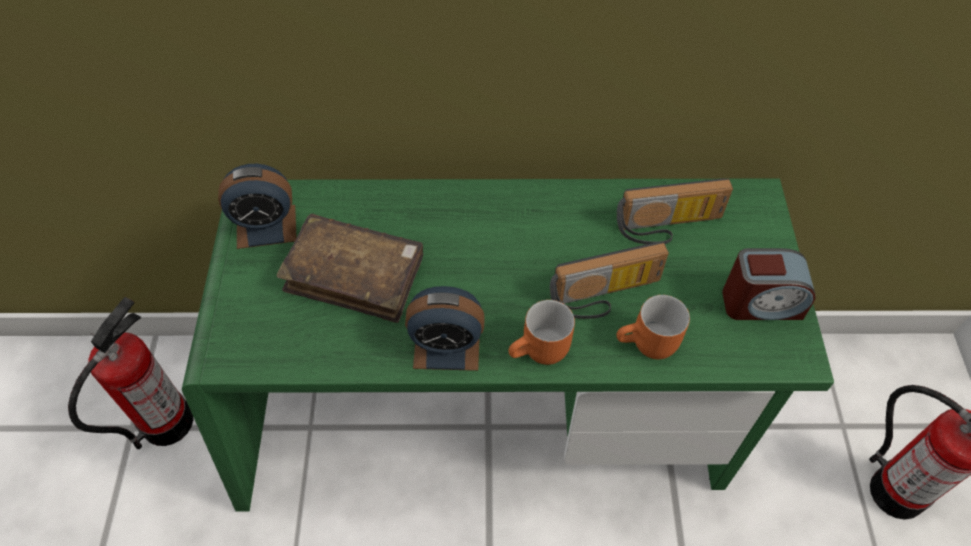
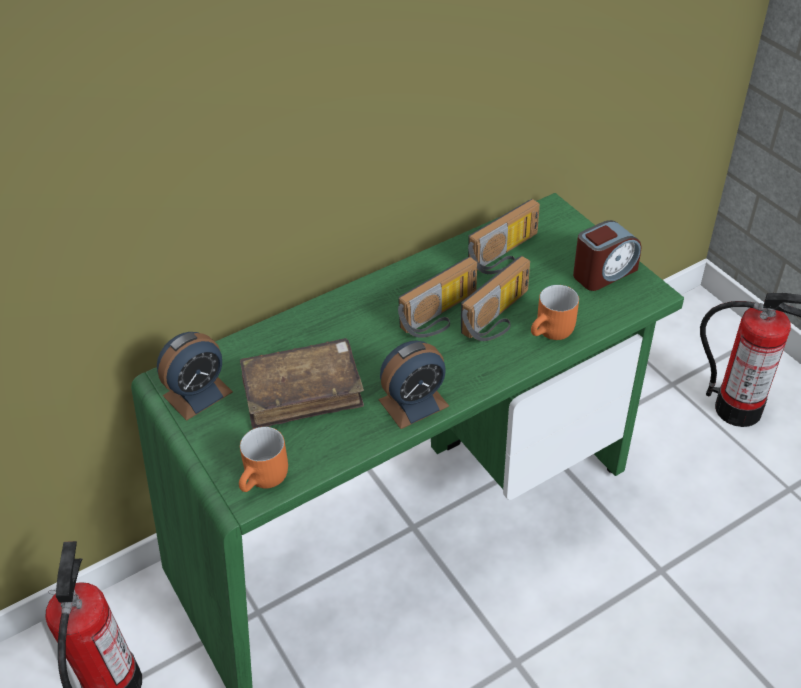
camera: 30 degrees left, 10 degrees down
(541, 353) = (484, 373): orange mug -> orange mug (266, 480)
(548, 263) = (442, 316): none -> radio

